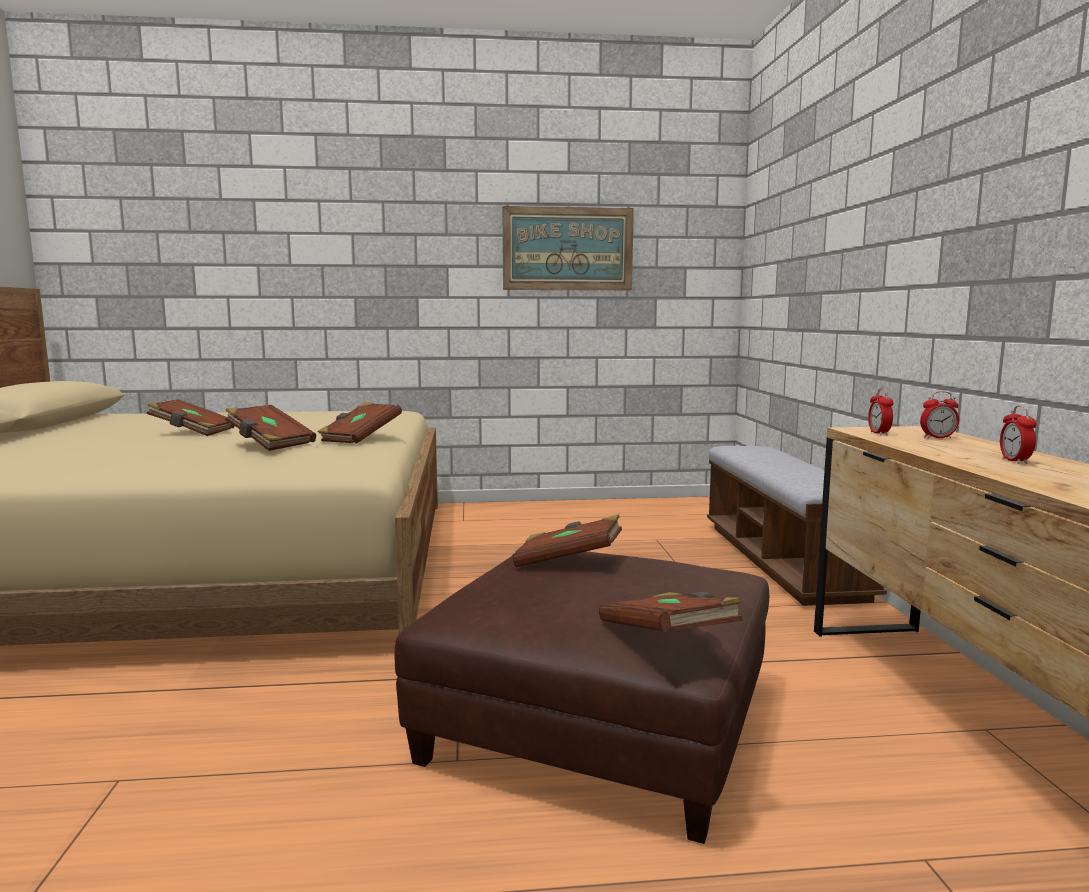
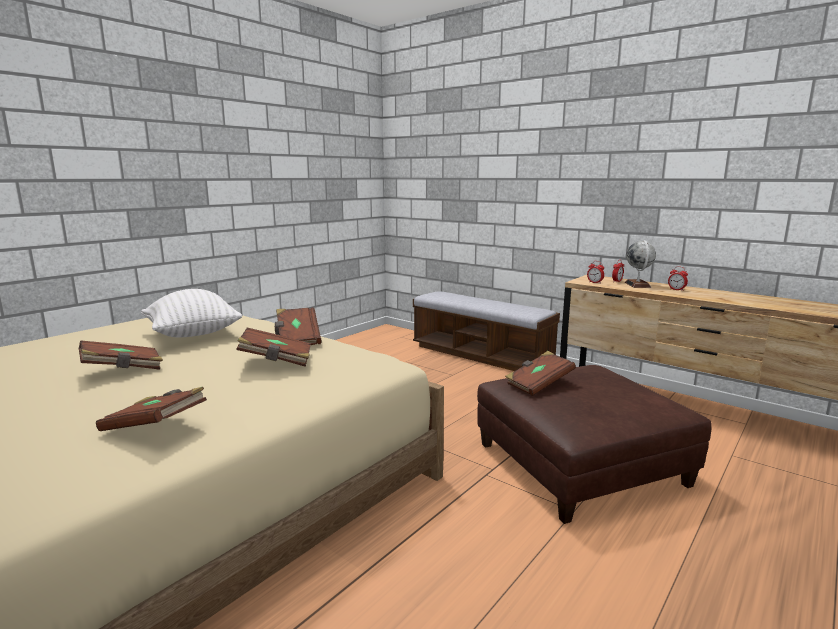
camera: 45 degrees left, 5 degrees up
(315, 424) = (193, 335): none -> white pillow
(567, 249) = (290, 165): picture -> none
(668, 639) = (665, 403): brown book -> brown book (156, 427)
(957, 446) = (637, 285): none -> globe

